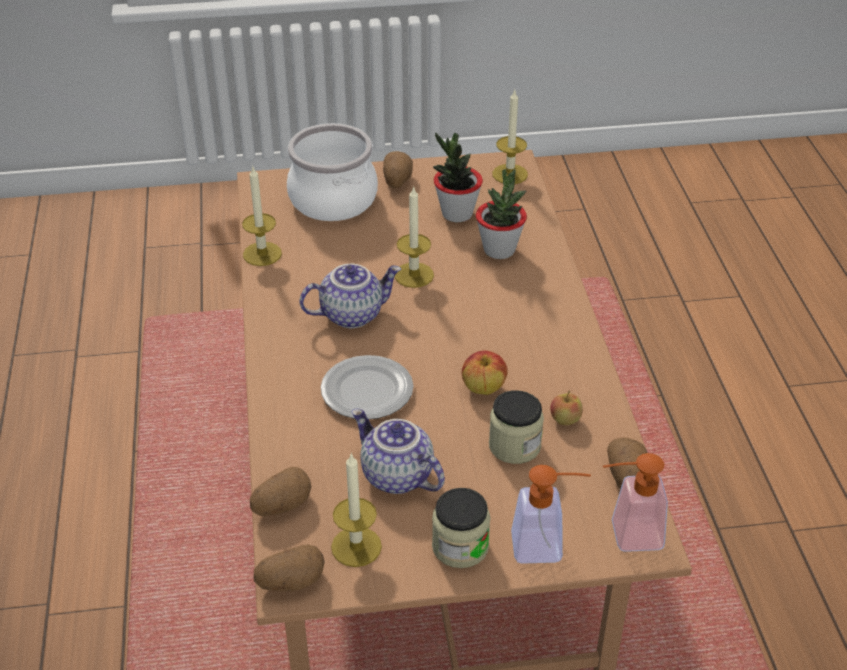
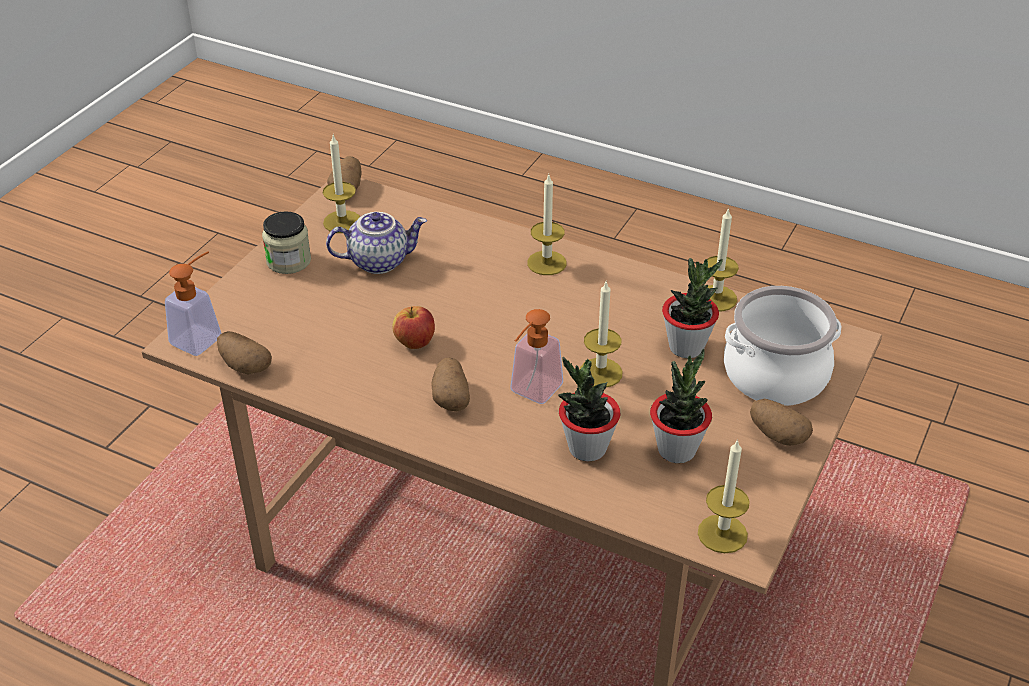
camera: 125 degrees right, 0 degrees up
(282, 505) = (411, 207): potato -> potato (451, 397)
(296, 363) = (546, 263): none -> candle
(340, 247) = (686, 347): none -> potted plant
(352, 314) = (580, 314): teapot -> none
(366, 392) = (477, 283): plate -> none
(514, 446) = (340, 327): jar -> none
(547, 546) = (241, 296): soap dispenser -> soap dispenser (531, 393)
(565, 420) = (333, 367): apple -> none

